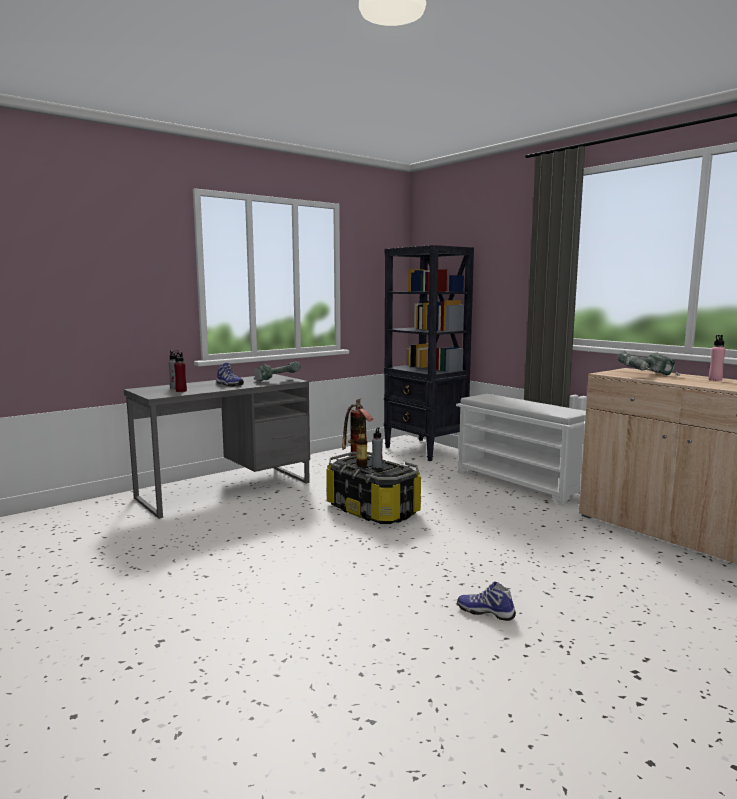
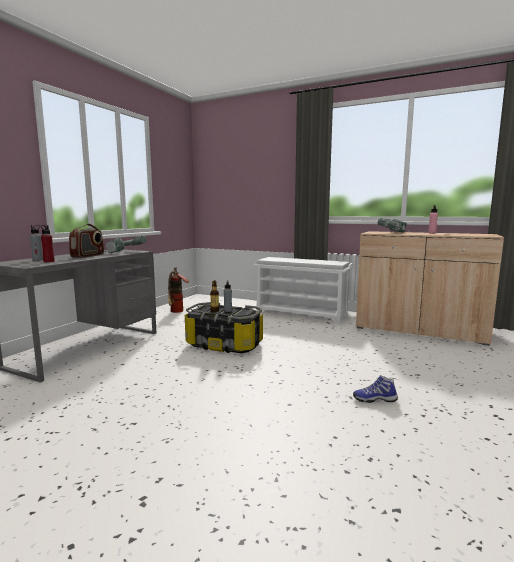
camera: 25 degrees left, 0 degrees up
(229, 385) = (88, 256): shoe -> radio
(425, 450) = (220, 301): black bookcase -> none

